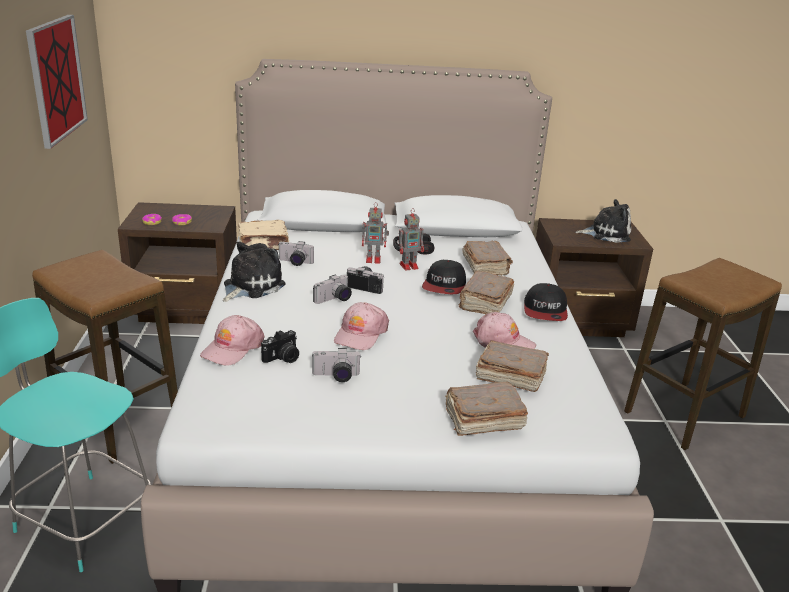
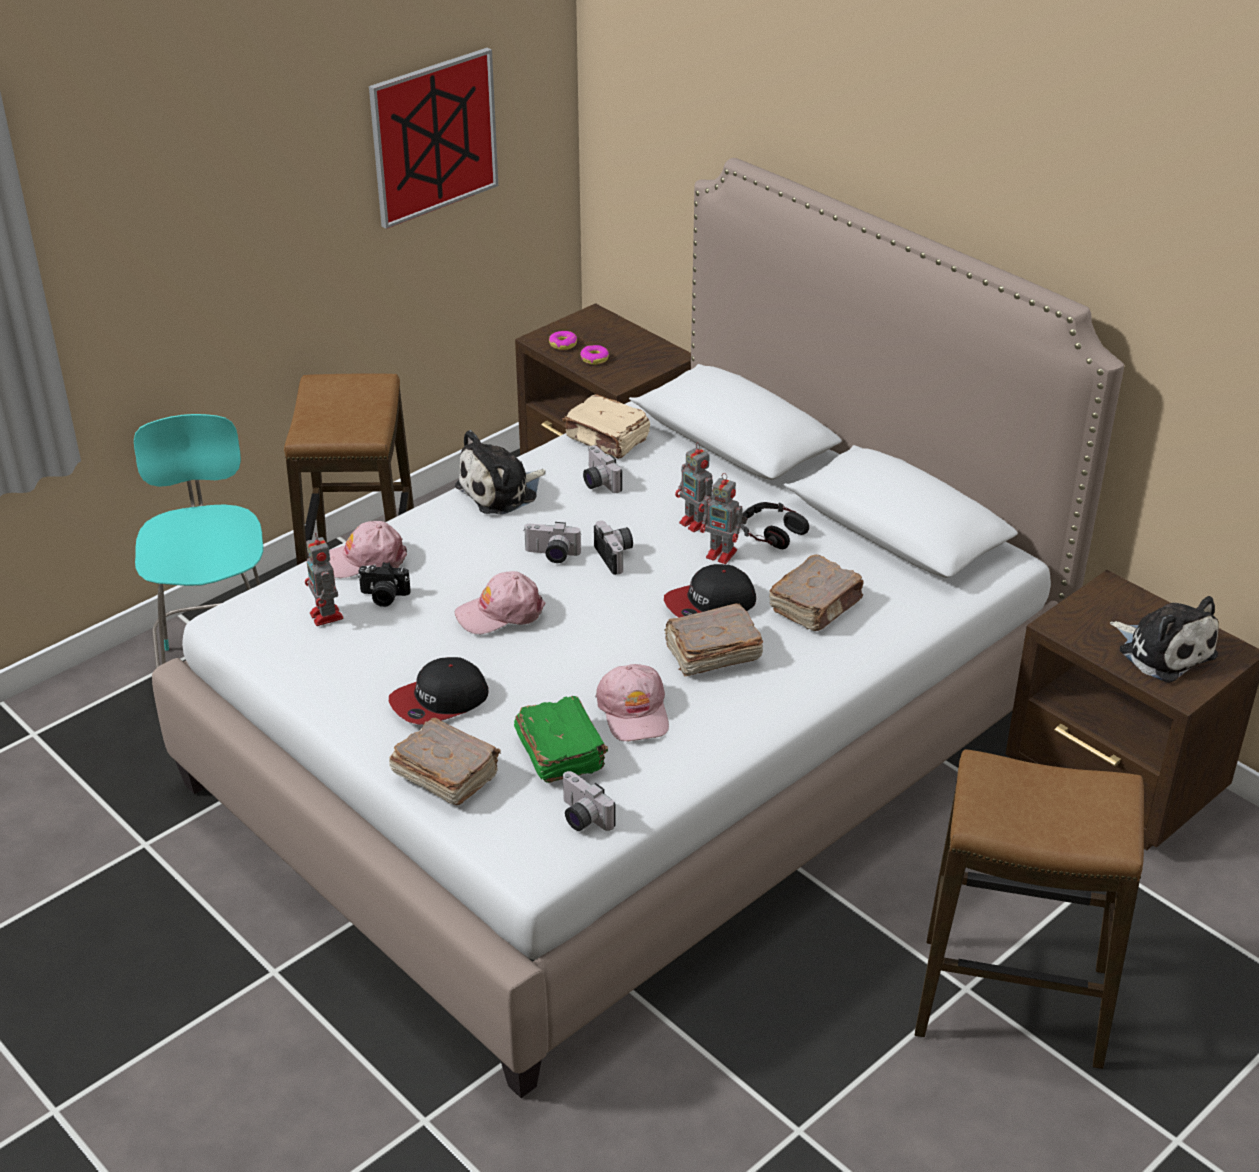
camera: 50 degrees right, 10 degrees up
(251, 286) = (501, 491): plush toy -> plush toy turned 150 degrees clockwise
(267, 385) = (327, 617): none -> toy robot
(336, 377) = (395, 645): camera -> camera (581, 817)
(509, 376) = (561, 752): brown book -> green book
(545, 311) = (765, 706): cap -> cap (439, 701)

